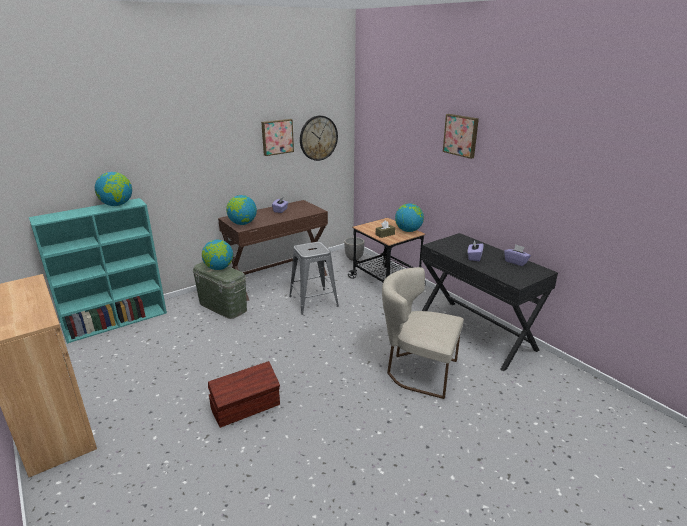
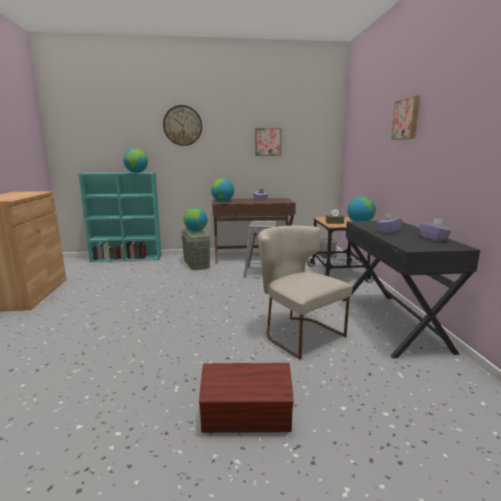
camera: 30 degrees right, 10 degrees down
(246, 407) = (137, 316): brown storage box -> brown storage box (247, 418)
(318, 138) = (306, 147): wall clock -> wall clock (182, 125)

